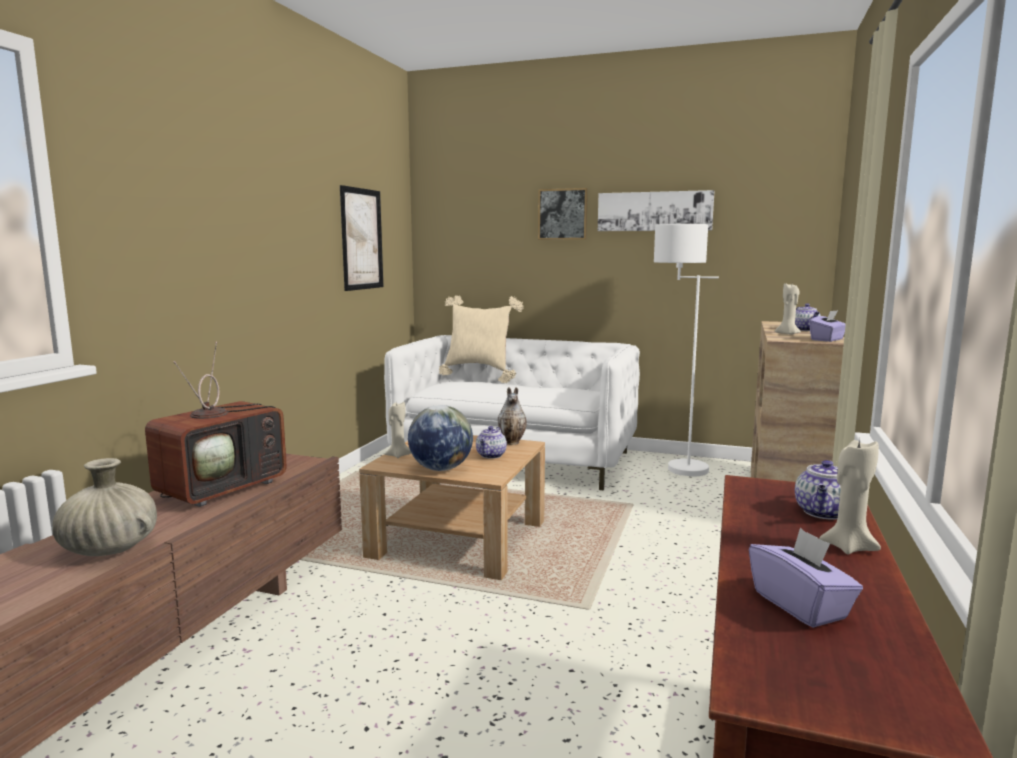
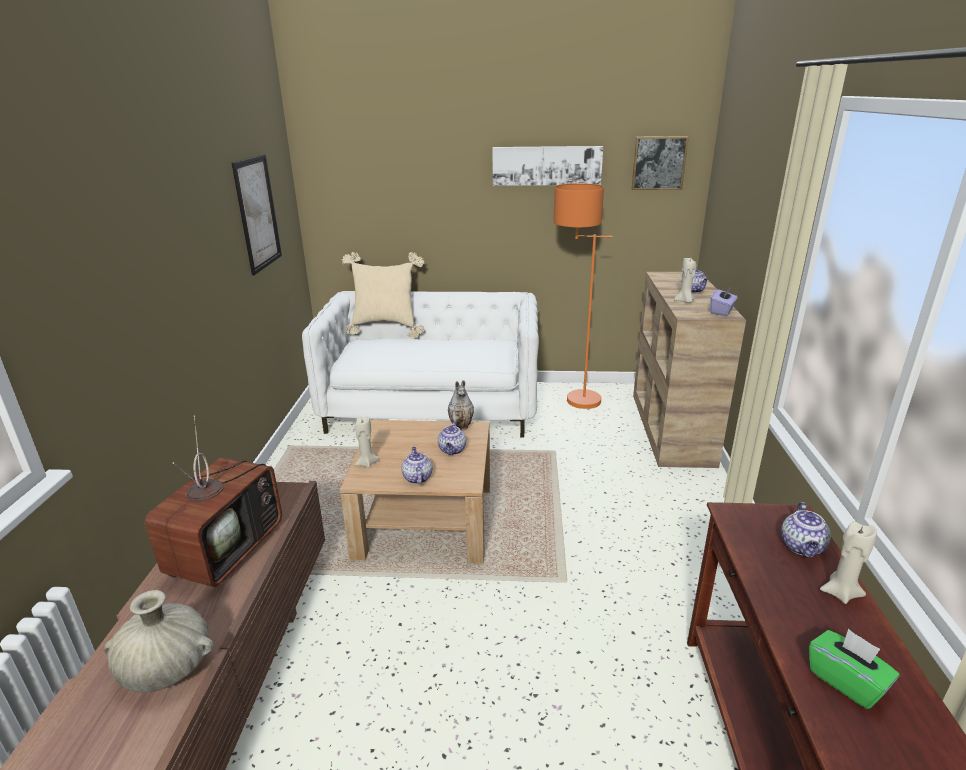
camera: 15 degrees left, 15 degrees up
(441, 469) = (417, 477): globe -> teapot
(562, 214) = (456, 167): picture -> picture (659, 163)
(675, 468) = (573, 400): white floor lamp -> orange floor lamp
(800, 605) = (846, 681): purple tissue box -> green tissue box

